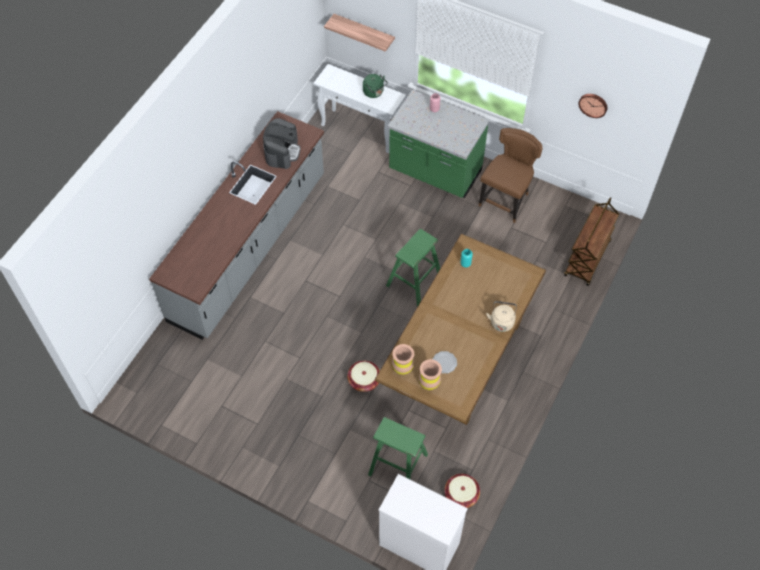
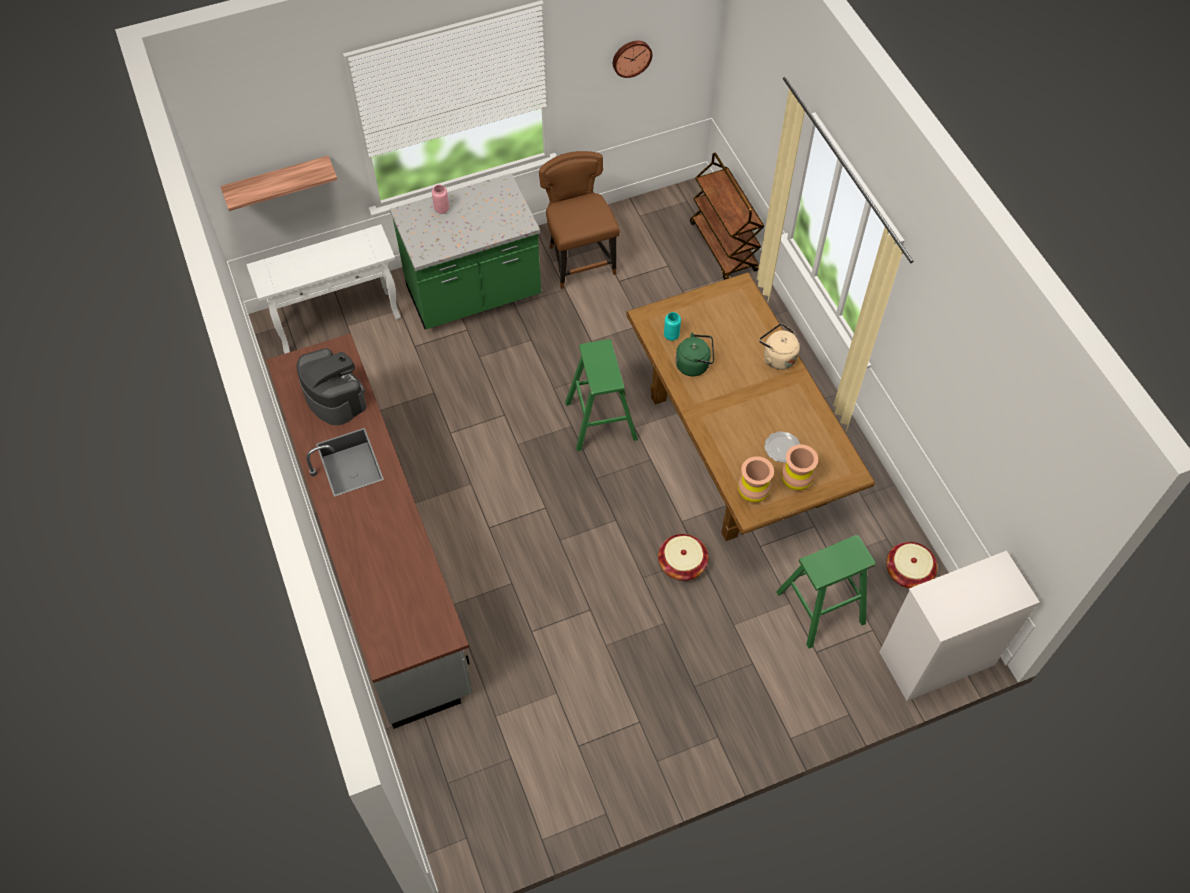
camera: 50 degrees left, 0 degrees up
(374, 93) = (343, 251): green kettle -> green kettle (694, 364)

